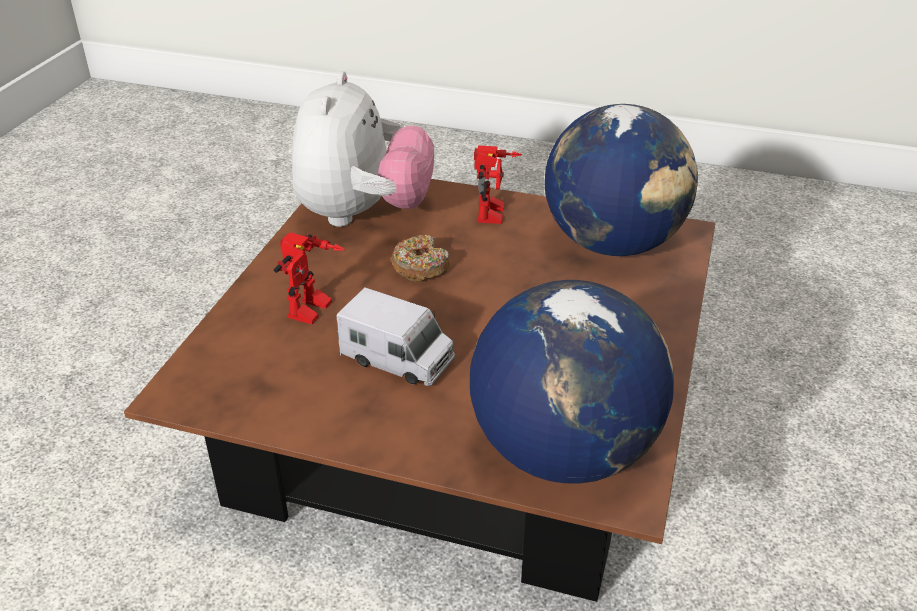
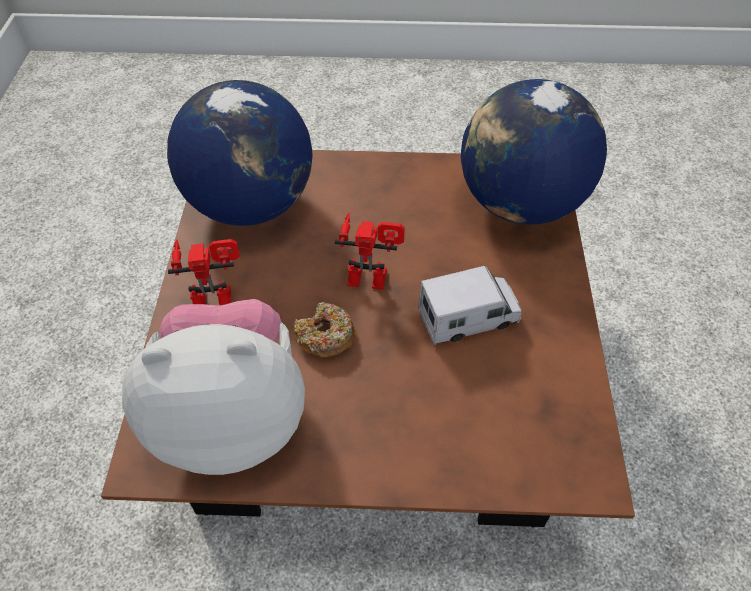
camera: 105 degrees left, 15 degrees up
(313, 313) = (429, 405): toy robot -> toy robot (371, 274)
(397, 359) = (468, 318): toy truck -> toy truck turned 60 degrees clockwise

